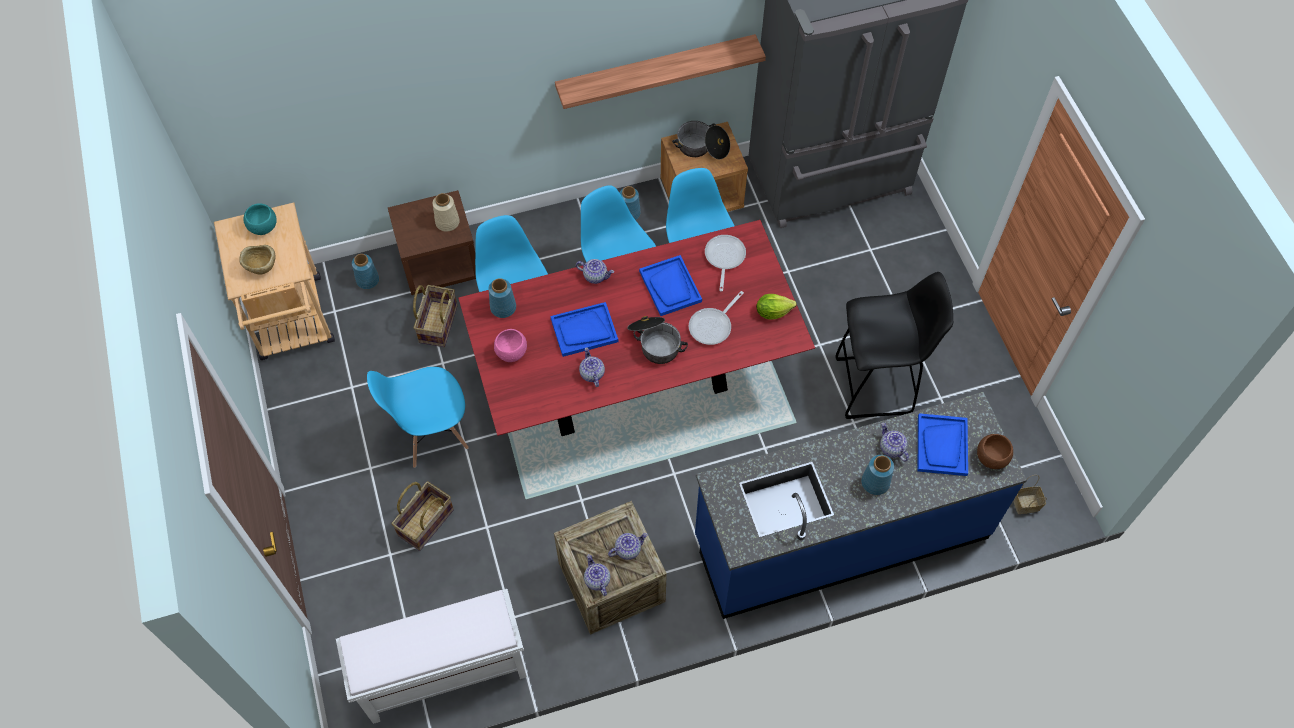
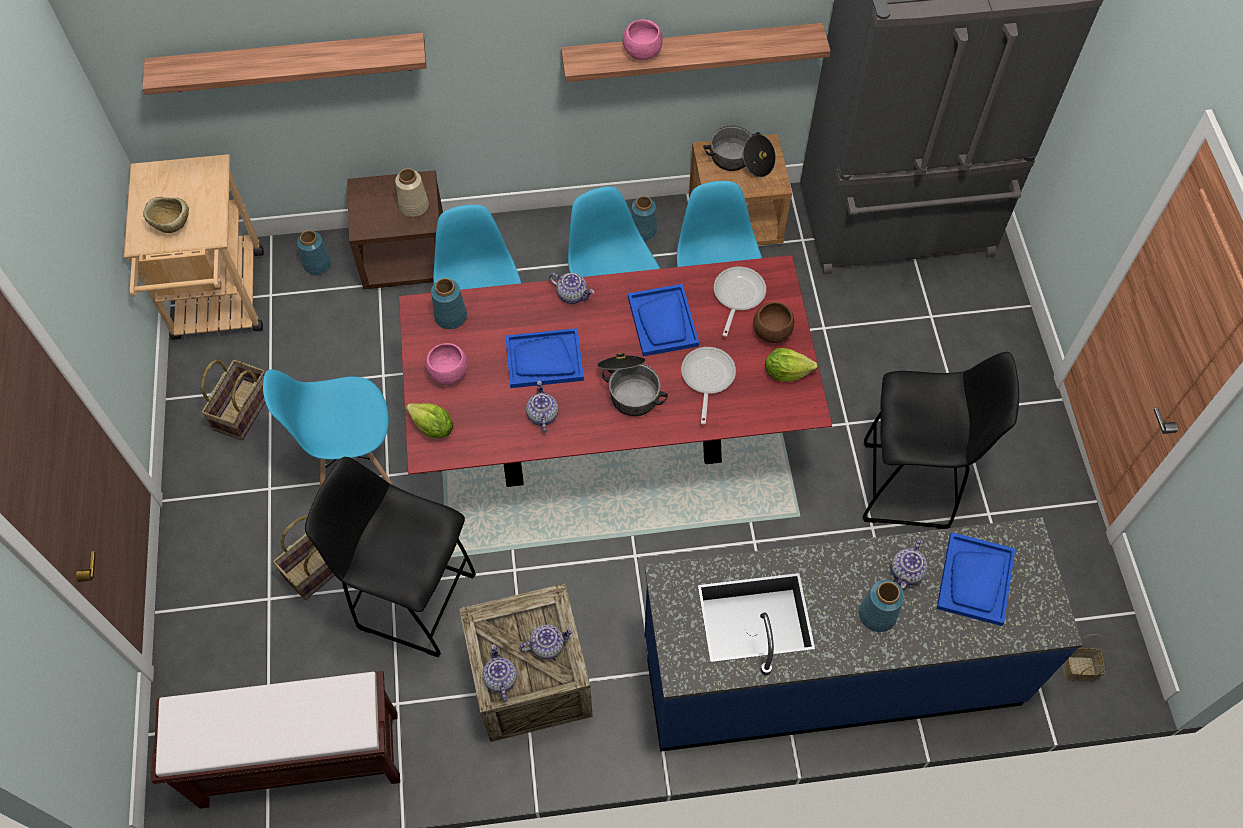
camera: 10 degrees right, 0 degrees up
(264, 227) = (186, 178): turquoise bowl -> none
(342, 124) = (290, 62): none -> shelf
(437, 324) = (387, 328): basket -> basket (242, 409)
(442, 674) = (298, 761): white bench -> brown bench
(506, 536) = (413, 600): none -> black stool
(508, 397) = (433, 428): none -> lettuce
(620, 77) = (642, 53): none -> pink bowl
(713, 326) = (707, 378): frying pan -> frying pan turned 135 degrees clockwise
(891, 448) = (907, 572): teapot -> teapot turned 135 degrees counterclockwise
(991, 458) = (1039, 607): brown bowl -> brown bowl (772, 332)

